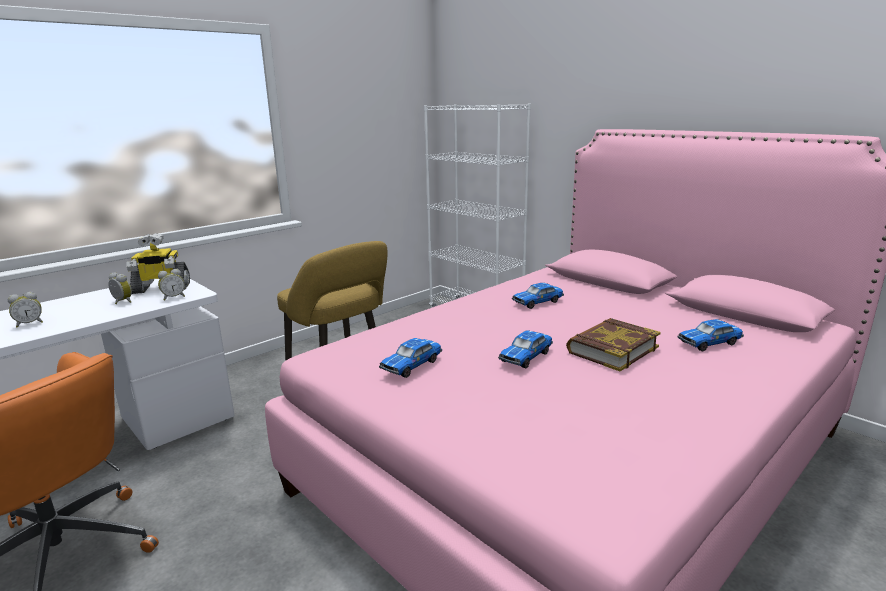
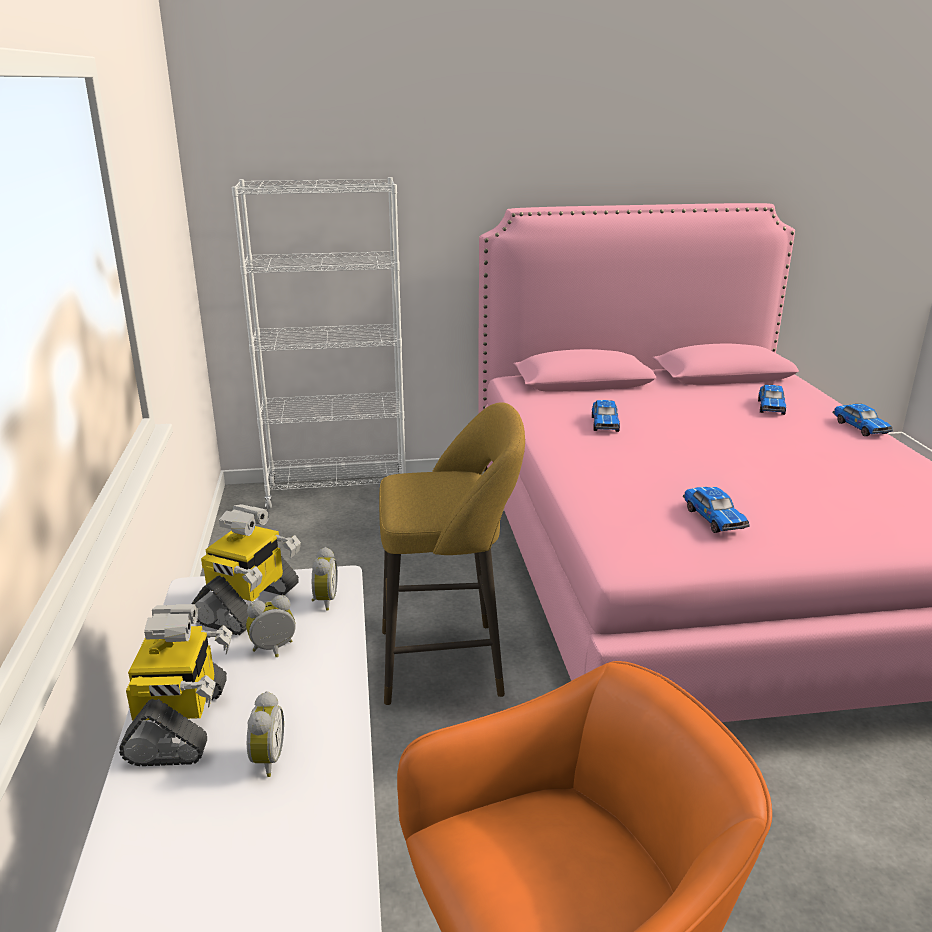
camera: 55 degrees left, 5 degrees up
(56, 305) = (181, 724): none -> toy robot
(526, 356) = (737, 469): toy car -> toy car (860, 427)
(612, 349) = (753, 437): book -> none

